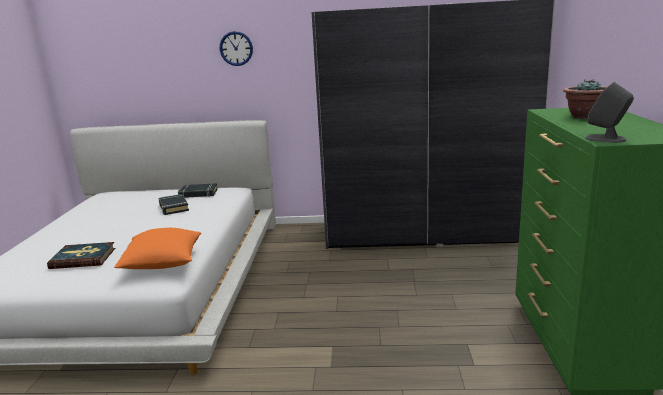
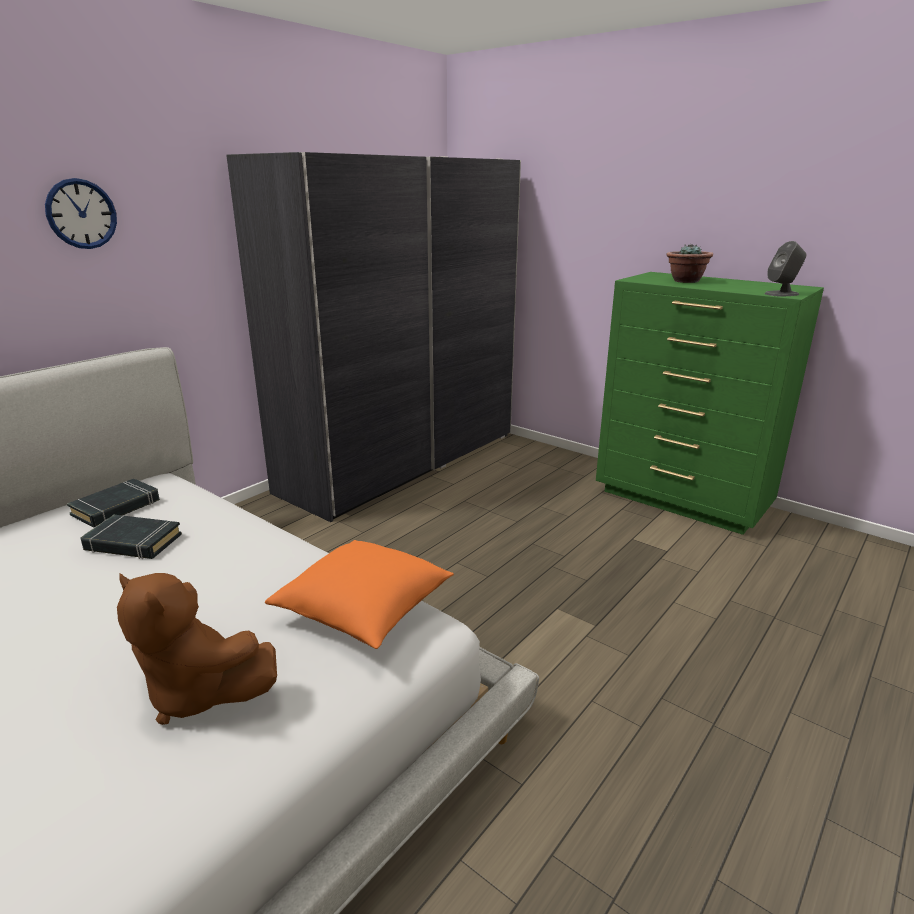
camera: 55 degrees left, 5 degrees up
(83, 258) = (200, 692): book -> brown plush toy

